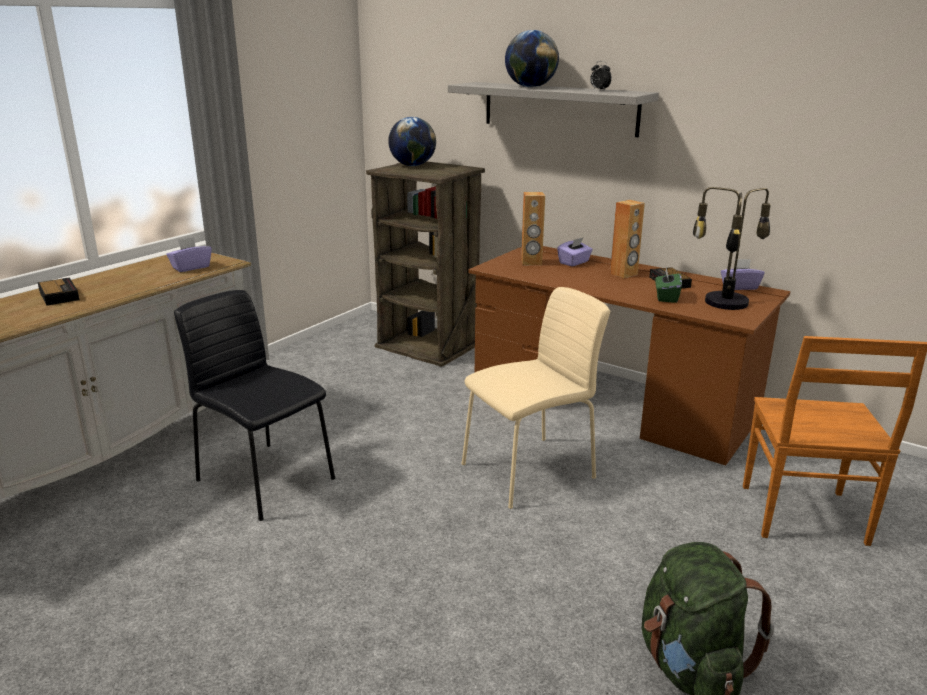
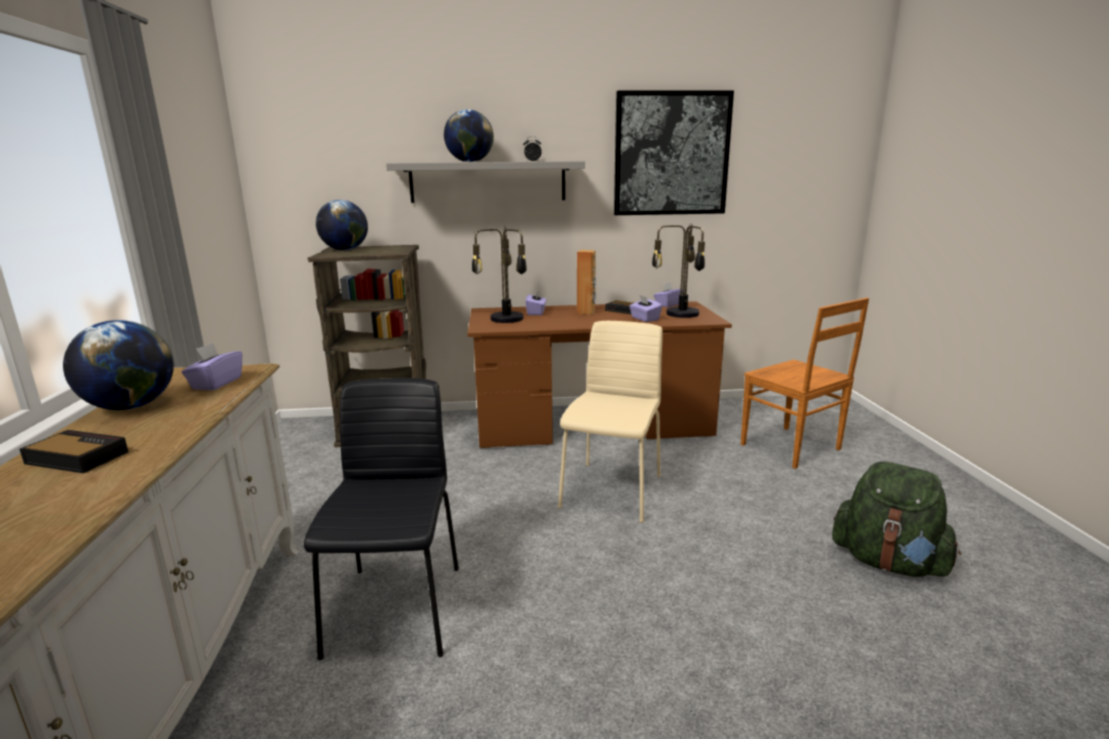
camera: 40 degrees left, 5 degrees down
(129, 271) = (130, 407): none -> globe
(262, 478) = (397, 605): black chair -> black chair turned 90 degrees clockwise
(531, 262) = (506, 319): brown speaker -> table lamp
(666, 297) = (644, 319): green tissue box -> purple tissue box
(780, 90) = (671, 154): none -> picture

